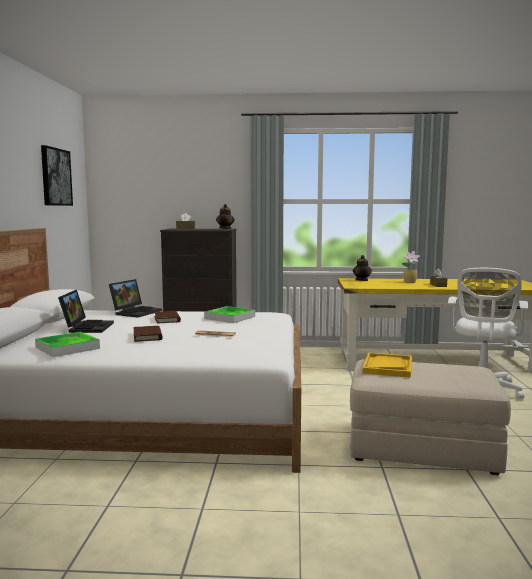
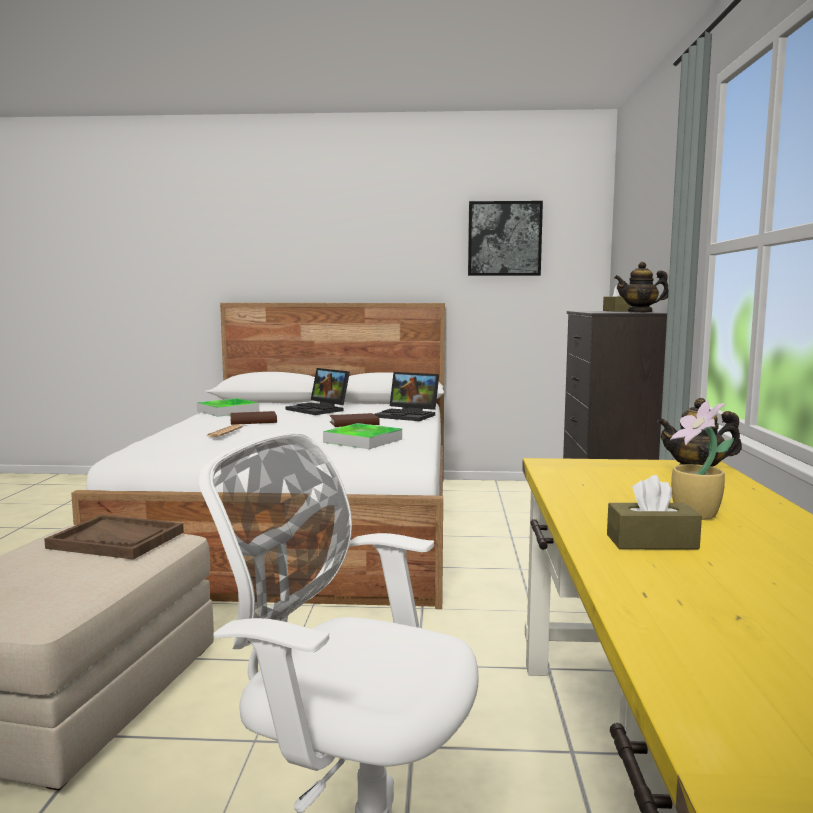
camera: 90 degrees right, 0 degrees up
(87, 327) = (319, 409): laptop -> laptop turned 45 degrees clockwise
(388, 366) = (117, 540): yellow tray -> brown tray

